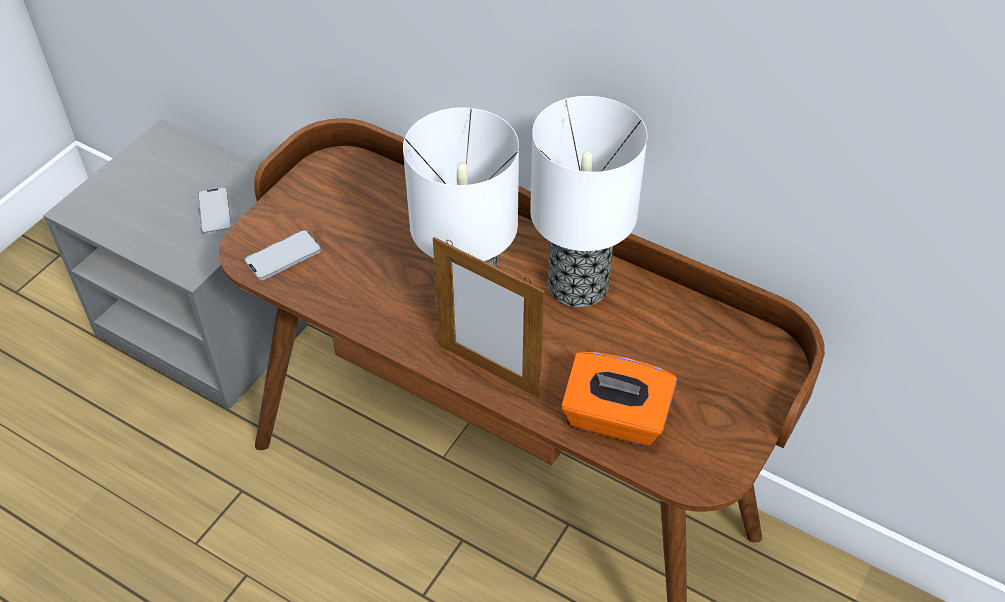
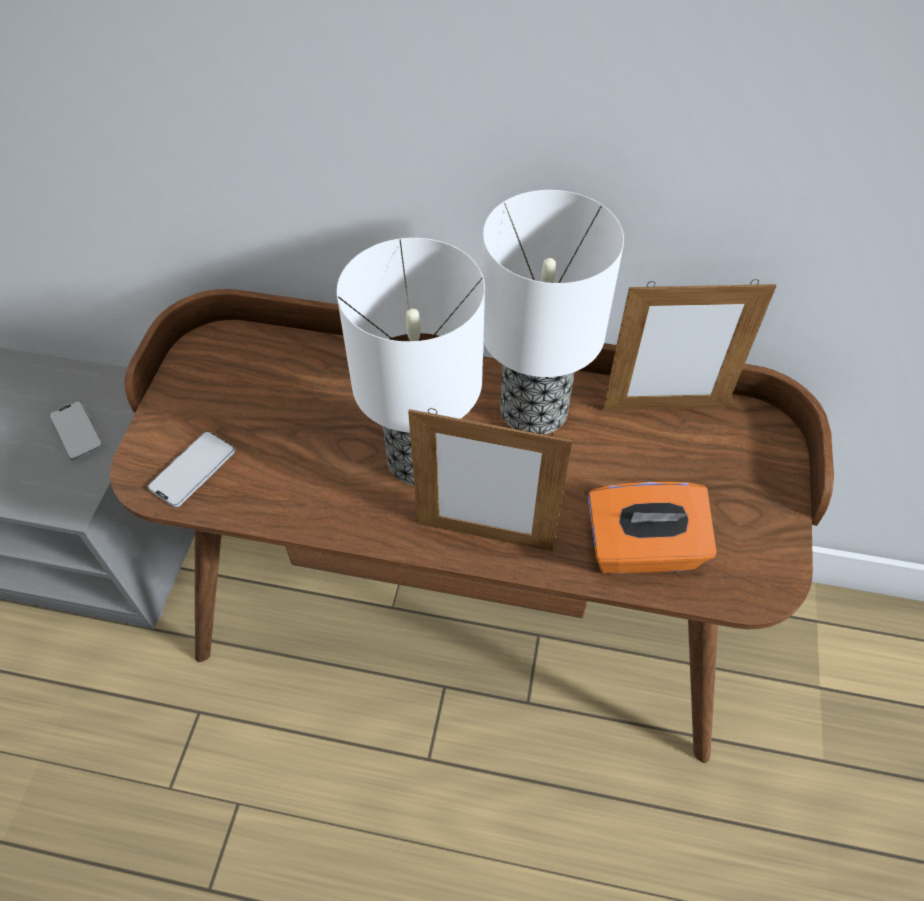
camera: 20 degrees left, 5 degrees up
(693, 315) = (664, 408): none -> picture frame

